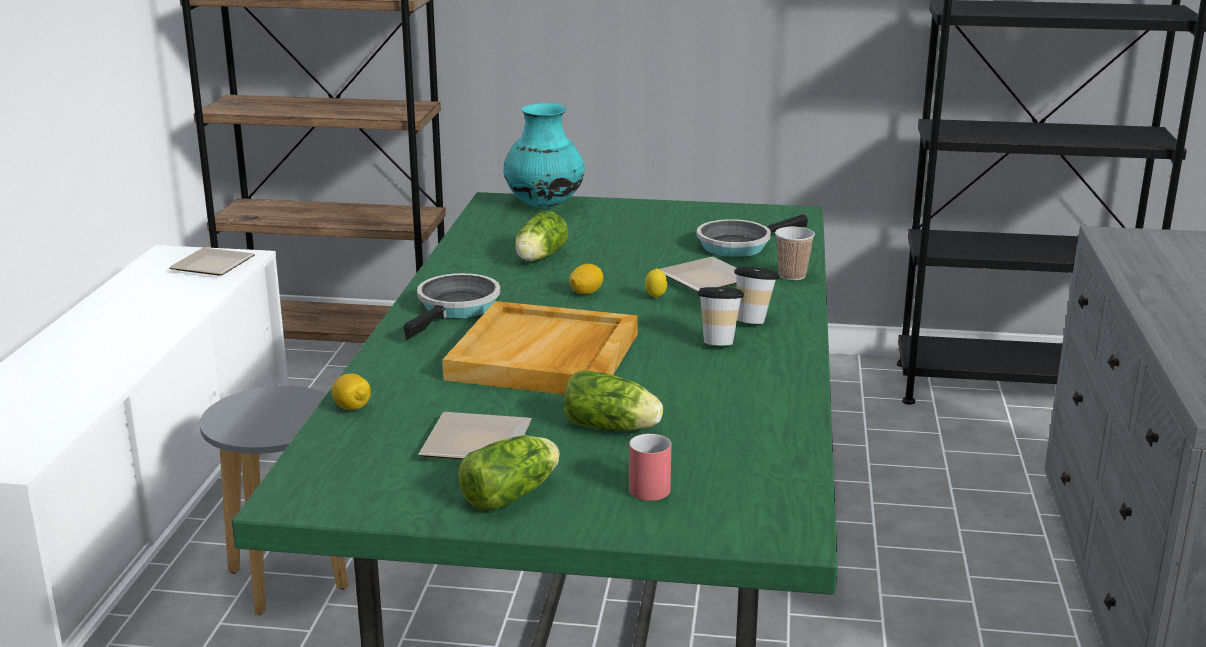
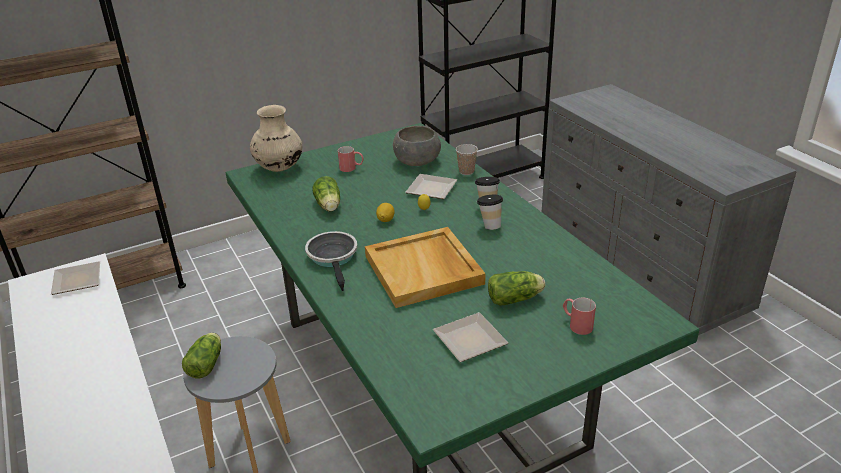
camera: 35 degrees left, 10 degrees up
(352, 407) = (374, 348): lemon -> none
(514, 494) = (529, 361): lettuce -> lettuce (207, 363)
(544, 204) = (279, 168): turquoise vase -> beige vase
(635, 229) = (351, 168): none -> red mug
(738, 245) = (416, 161): frying pan -> grey bowl

